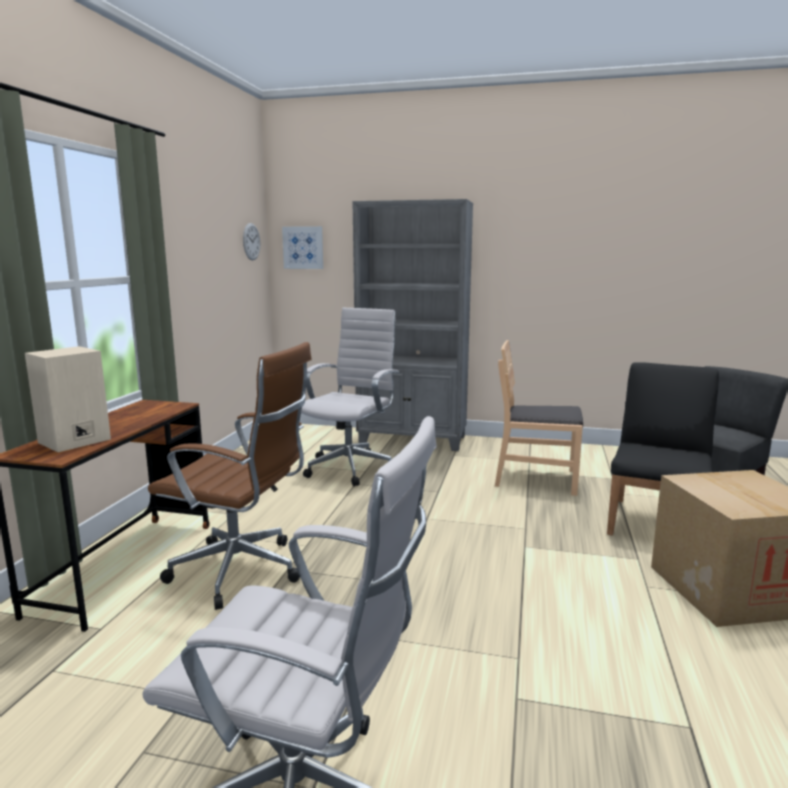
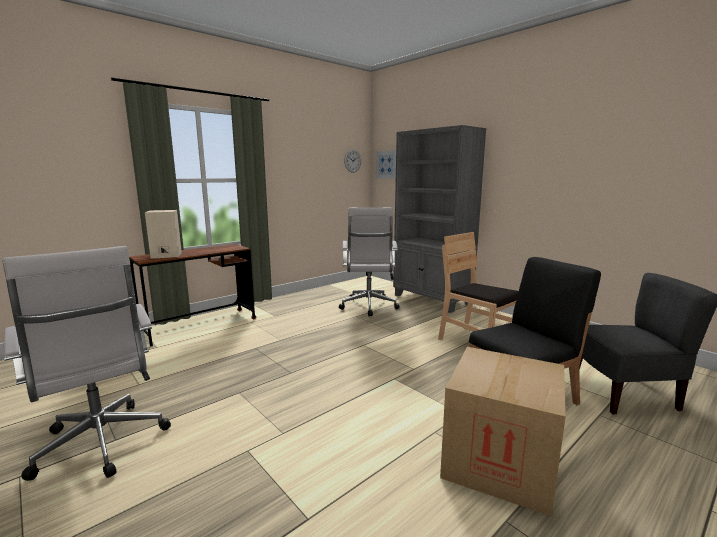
camera: 35 degrees right, 0 degrees up
(242, 572) = (236, 342): brown office chair -> none
(351, 467) = (368, 307): white office chair -> white office chair turned 120 degrees clockwise

